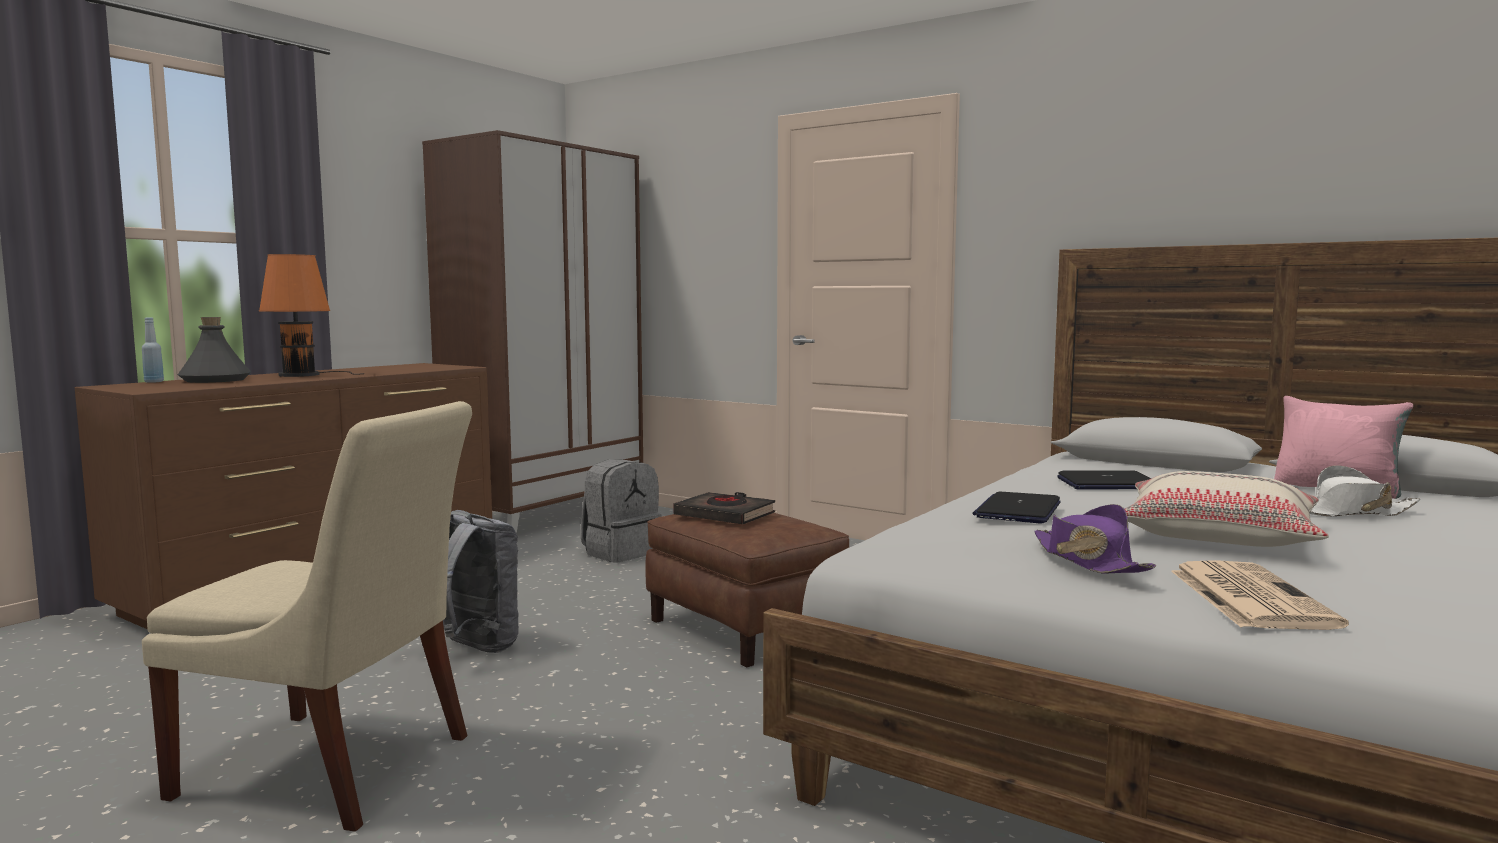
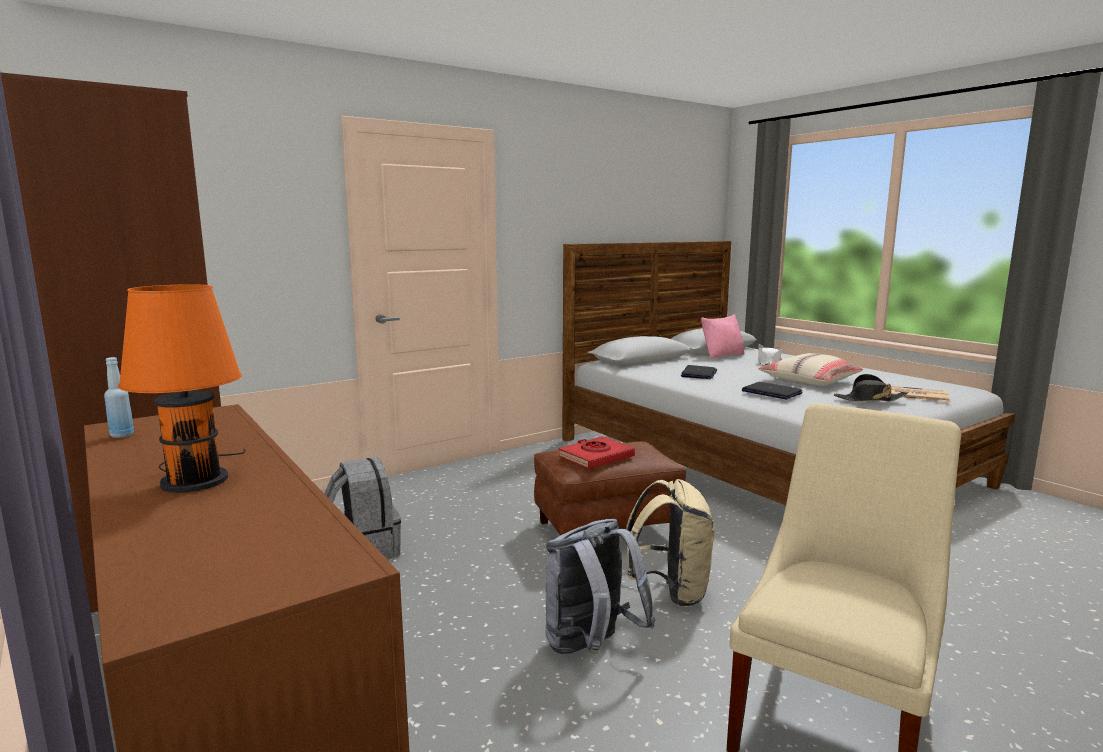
camera: 70 degrees left, 5 degrees up
(154, 382) = (130, 581): blue bottle -> blue bottle (122, 435)
(215, 380) = (188, 531): grey bottle -> none
(601, 673) = (670, 591): none -> beige backpack
(725, 515) = (596, 457): black book -> red book
(1088, 560) = (869, 399): purple hat -> black hat

